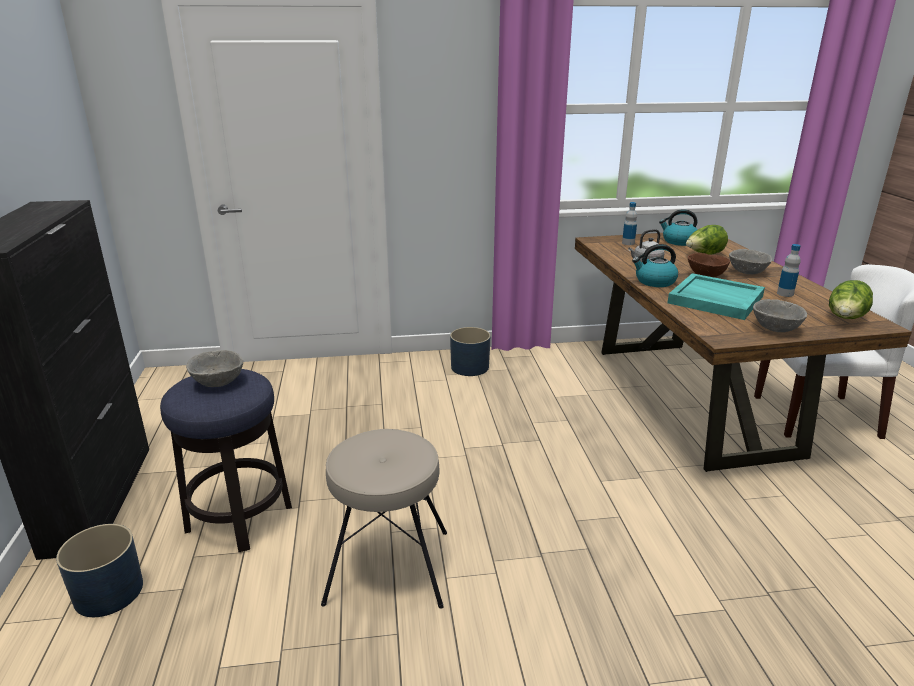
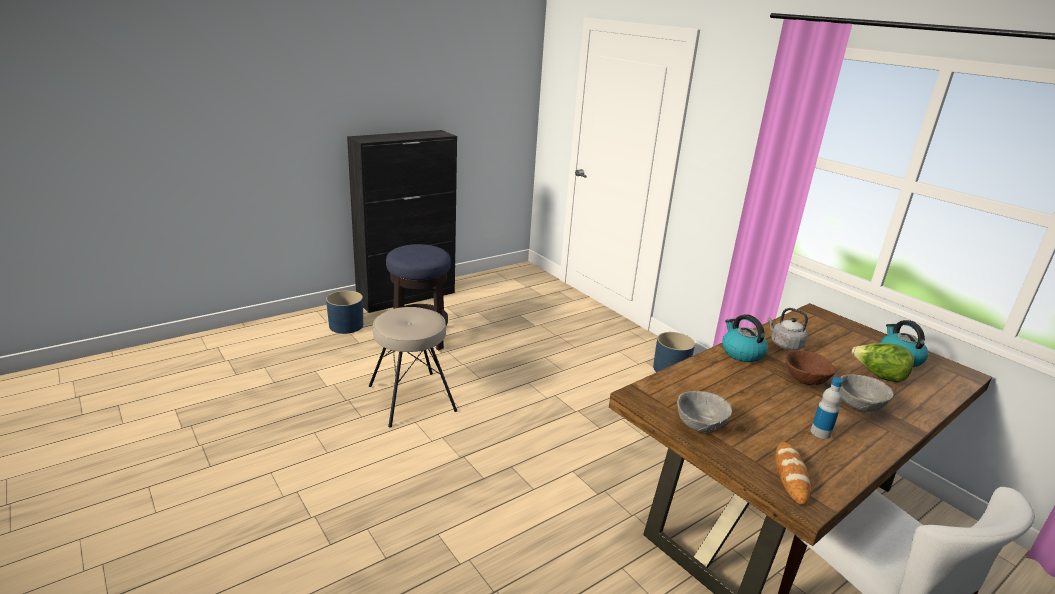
camera: 60 degrees right, 0 degrees up
(218, 382) = (423, 251): grey bowl -> none
(628, 243) = (839, 330): bottle -> none
(714, 300) = (736, 388): turquoise tray -> none
(845, 319) = (791, 475): lettuce -> bread

